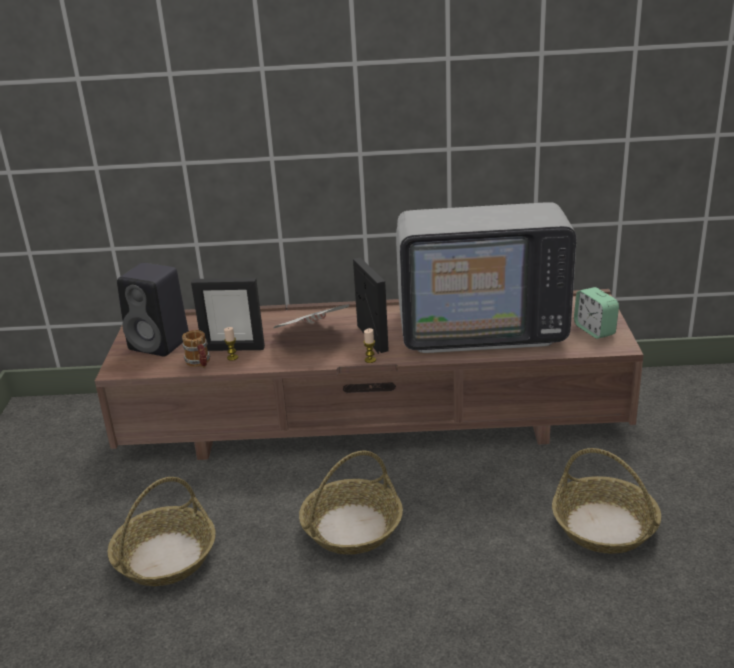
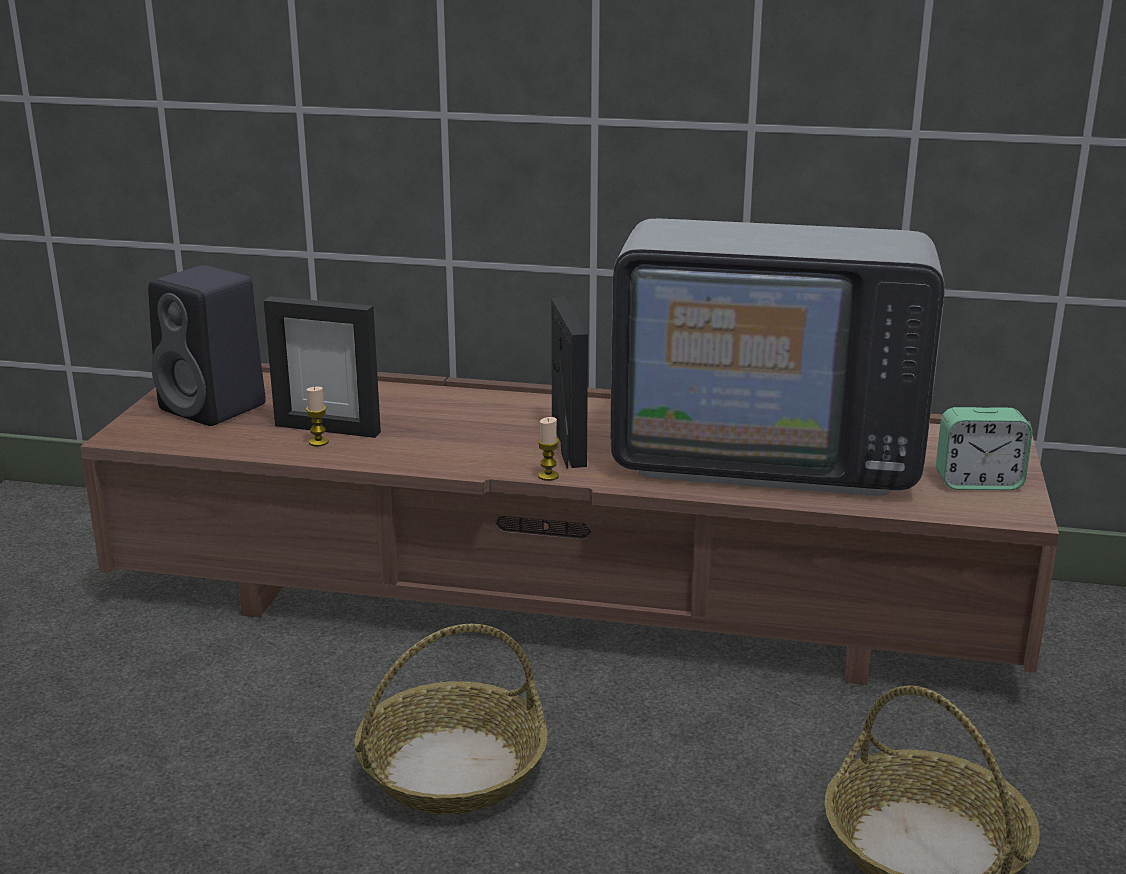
camera: 10 degrees right, 5 degrees down
(165, 557) = (114, 761): basket -> none
(199, 363) = (260, 443): mug -> none
(312, 336) = (468, 428): newspaper -> none
(594, 330) = (978, 482): alarm clock -> alarm clock turned 75 degrees counterclockwise

